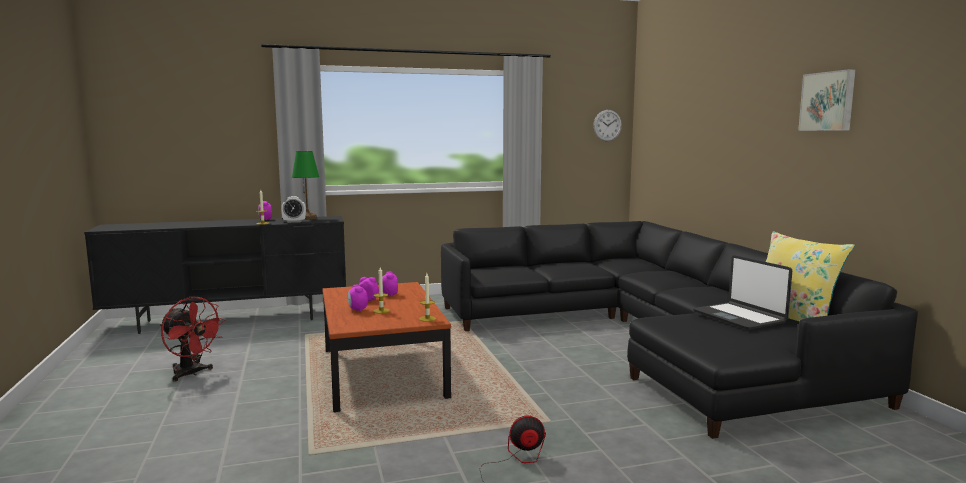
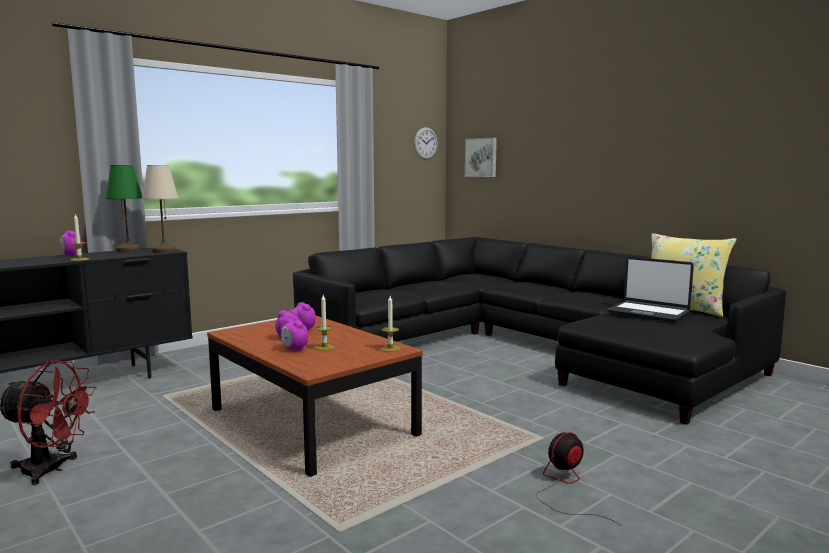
camera: 25 degrees left, 0 degrees up
(294, 222) = (121, 255): alarm clock -> none
(328, 220) = (163, 251): none -> beige table lamp
(828, 101) = (683, 116): picture -> picture (481, 157)

